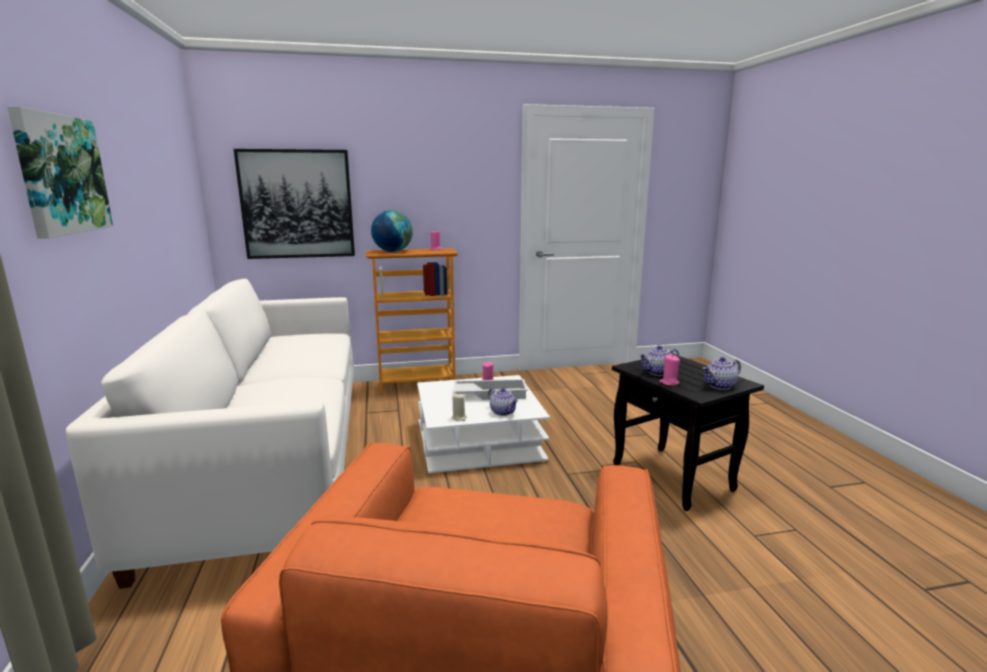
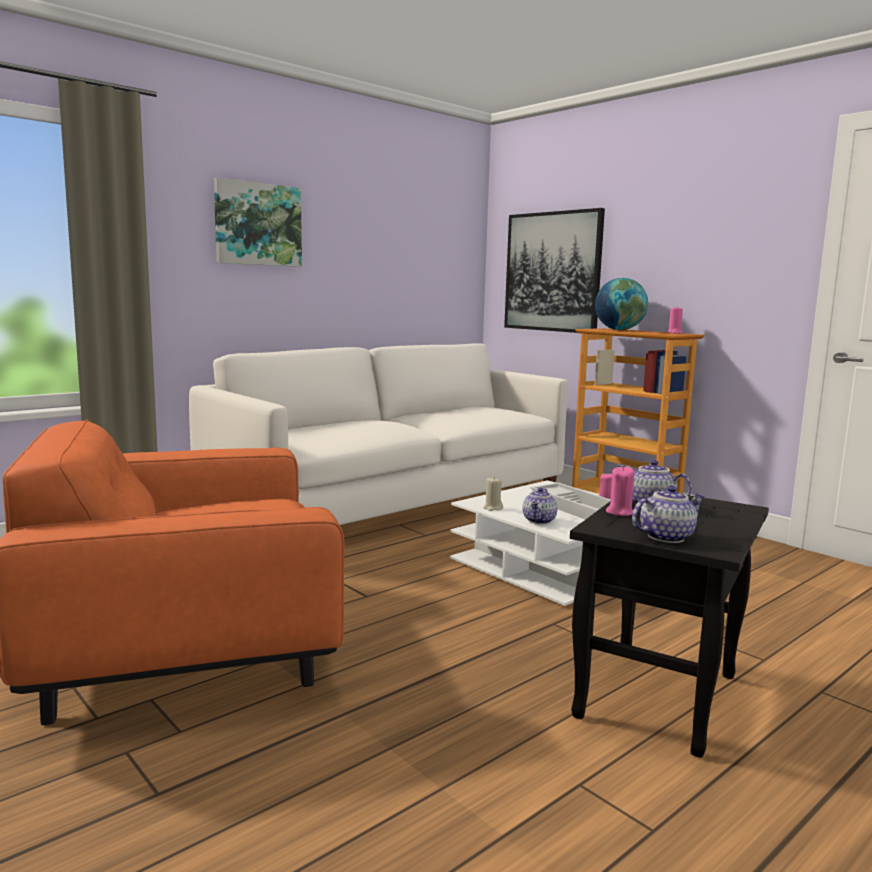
camera: 60 degrees right, 5 degrees down
(720, 386) = (666, 536): teapot -> teapot turned 120 degrees clockwise

